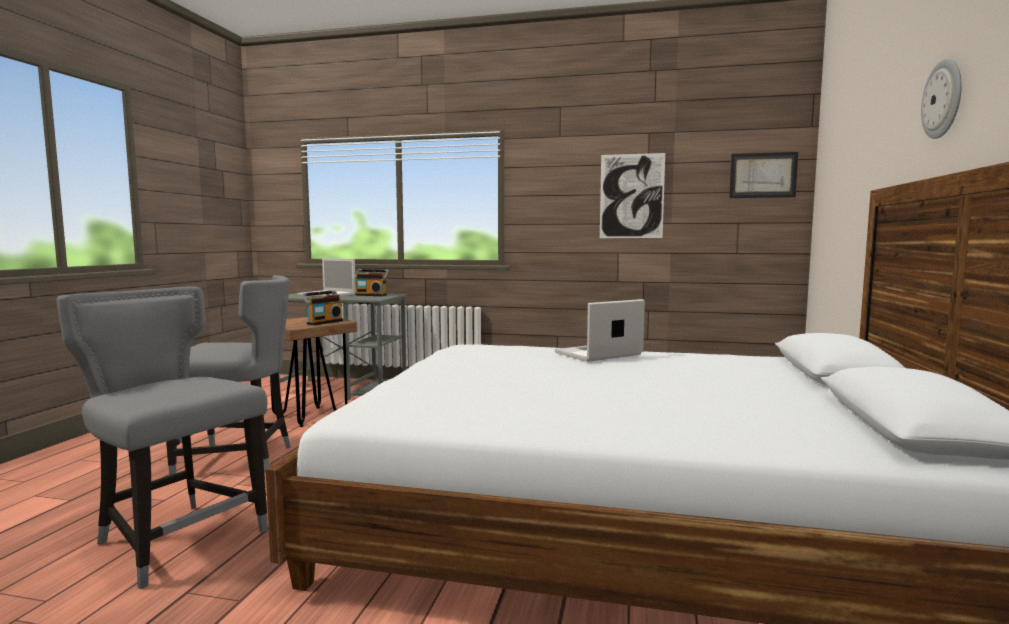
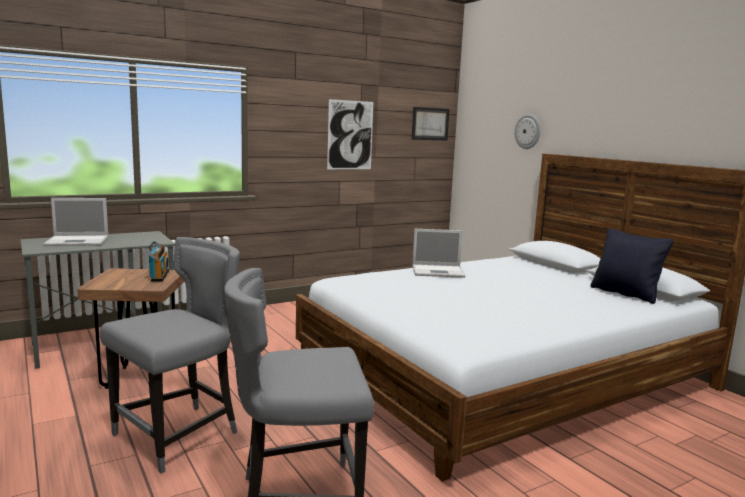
camera: 45 degrees left, 5 degrees up
(371, 295) = (133, 237): radio -> none
(597, 354) = (439, 271): laptop -> laptop turned 105 degrees counterclockwise
(831, 423) = (625, 294): none -> black pillow
(943, 99) = (603, 116): wall clock -> wall clock (528, 131)

